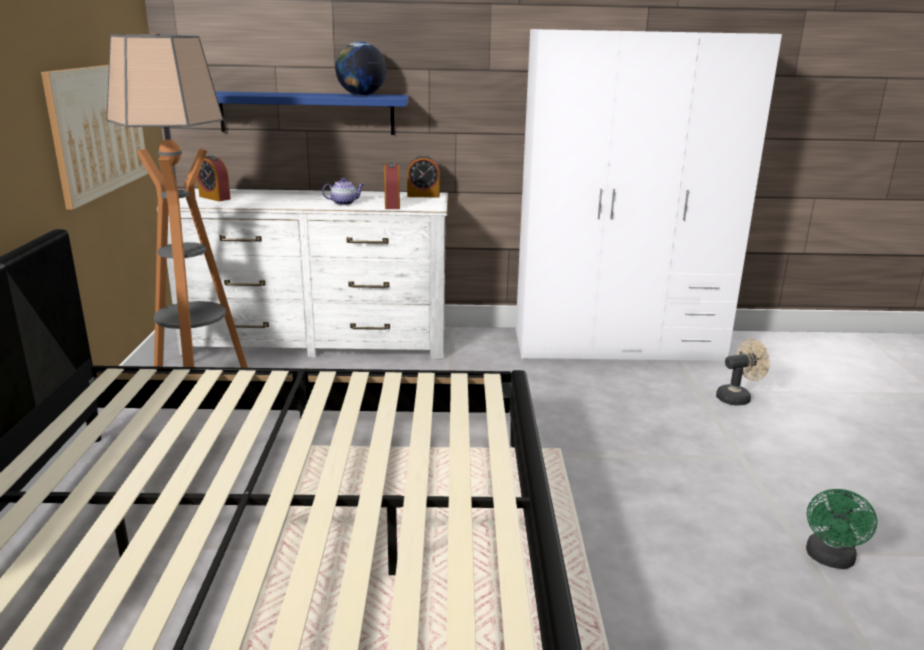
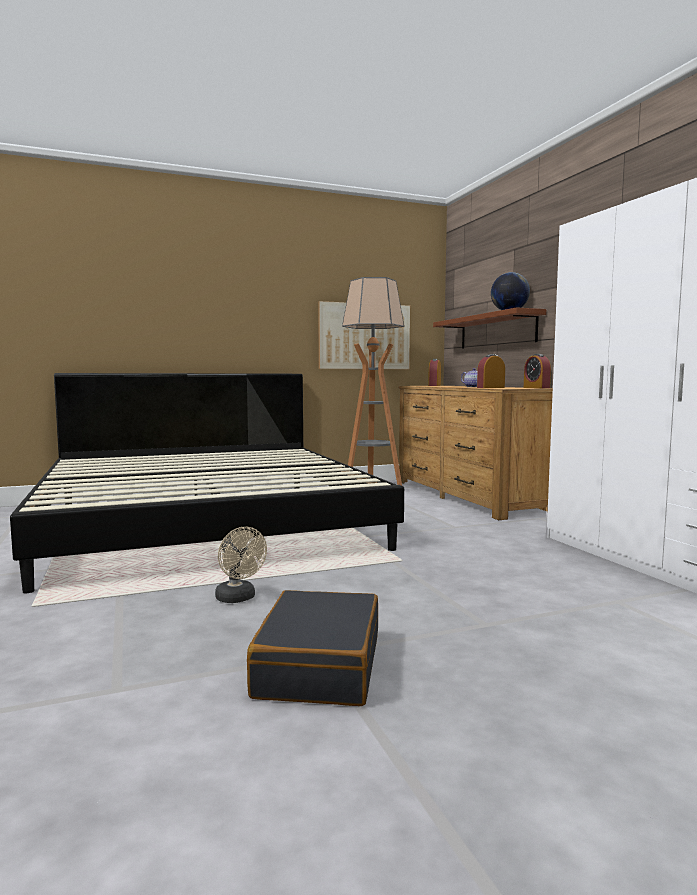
camera: 70 degrees right, 15 degrees down
(307, 113) = (496, 331): blue shelf -> brown shelf
(318, 341) = (467, 496): white dresser -> brown dresser
(737, 398) = (640, 621): beige fan -> beige fan (238, 598)
(830, 559) = (318, 665): green fan -> black suitcase

